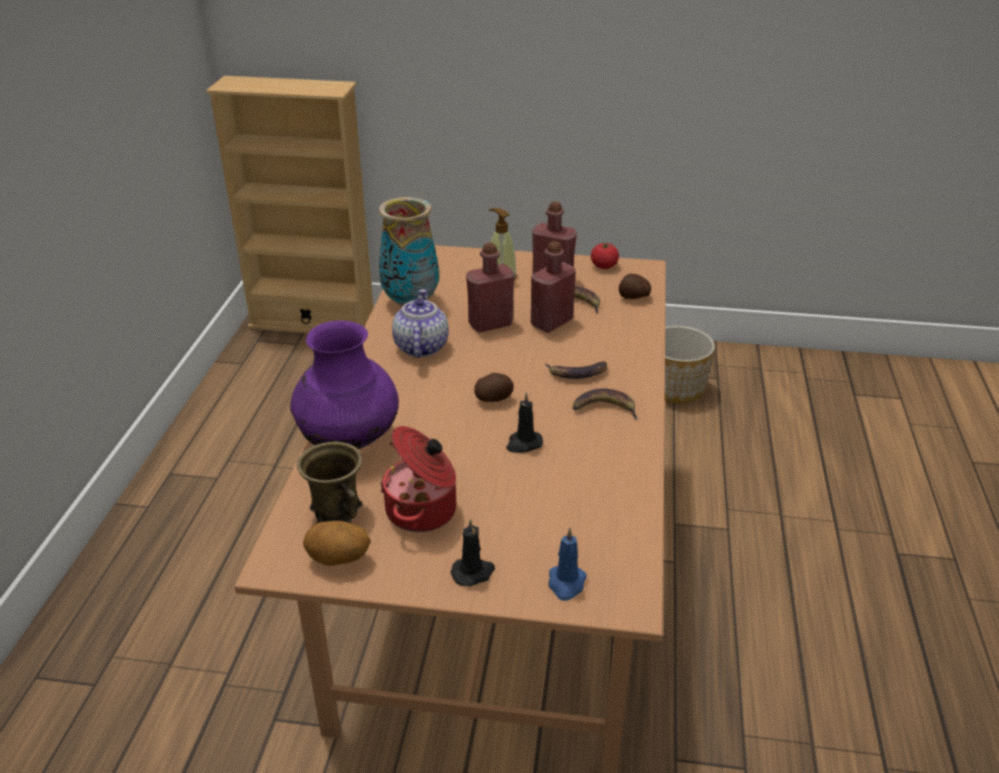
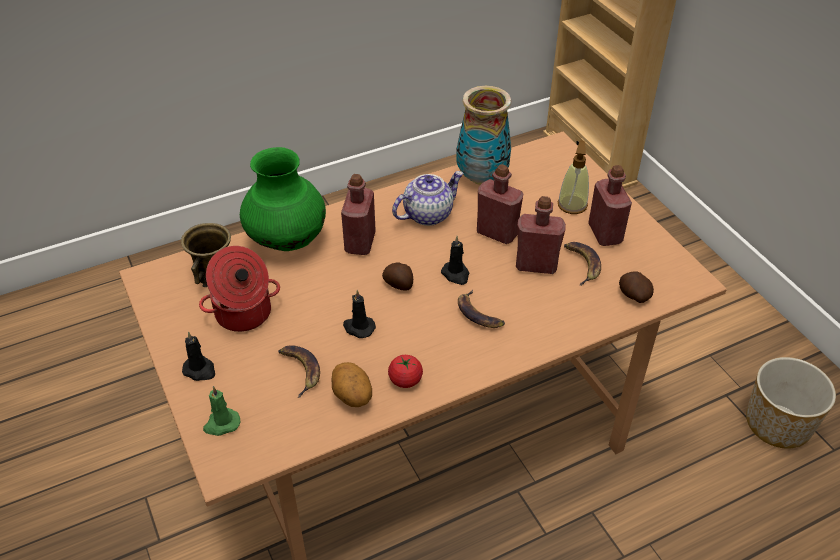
camera: 55 degrees right, 10 degrees up
(338, 560) = (169, 301): potato -> potato (352, 396)
(349, 441) = (287, 241): purple vase -> green vase
(410, 398) = (360, 243): none -> red bottle
(516, 364) = (456, 274): none -> black candle
(566, 583) = (221, 424): blue candle -> green candle
(604, 266) = (664, 254): tomato -> tomato (405, 380)
(604, 408) = (445, 352): banana -> banana (300, 370)

